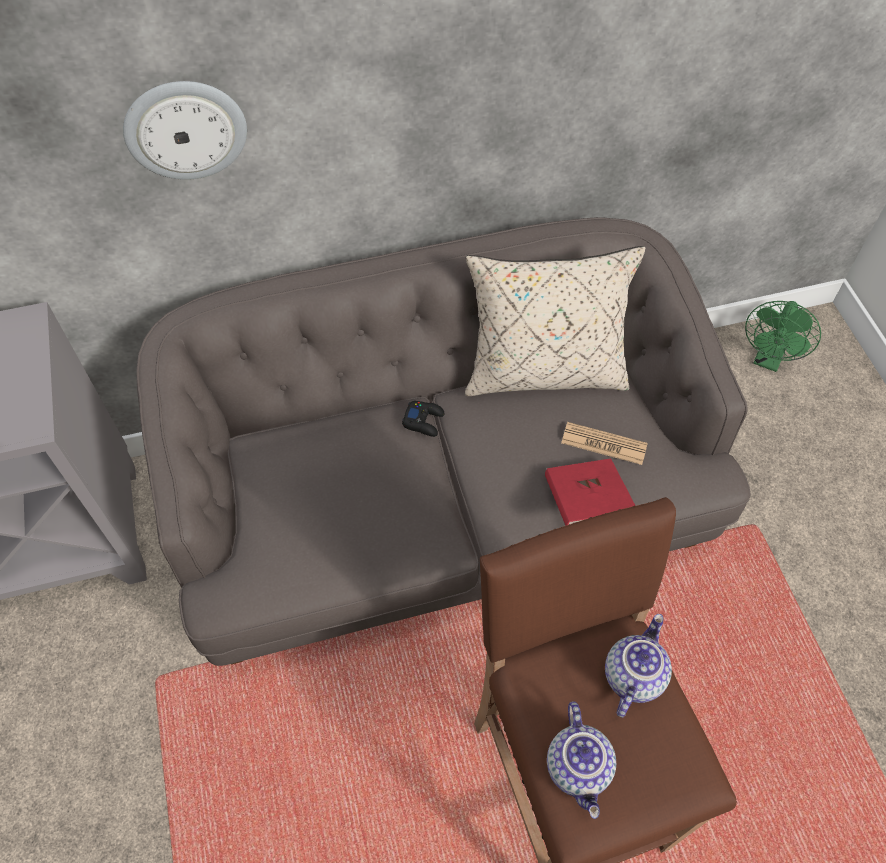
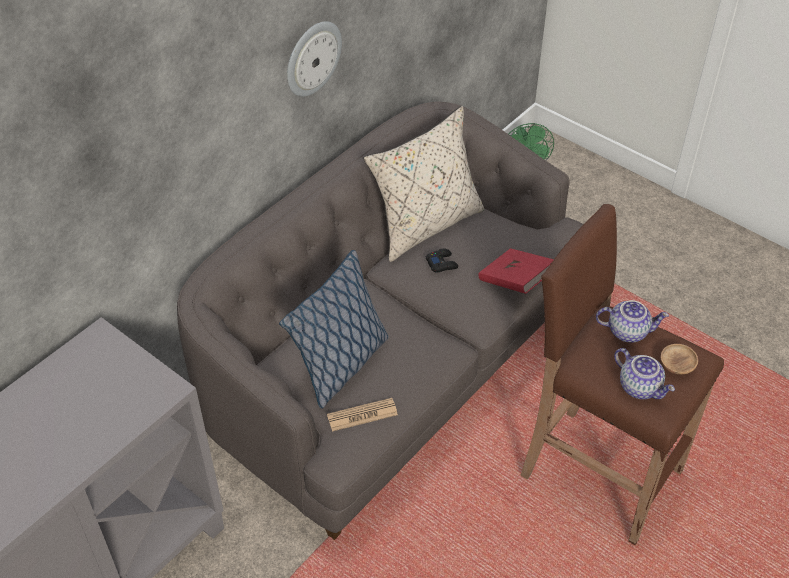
camera: 35 degrees left, 10 degrees down
(185, 129) = (182, 137): wall clock -> wall clock (312, 58)
(309, 491) = (341, 365): none -> pillow
(424, 421) = (376, 290): black game controller -> black game controller (442, 263)
(604, 444) = (497, 245): newspaper -> newspaper (362, 415)
(632, 675) = (628, 331): teapot -> teapot turned 105 degrees clockwise
(655, 770) = (677, 366): none -> brown bowl

